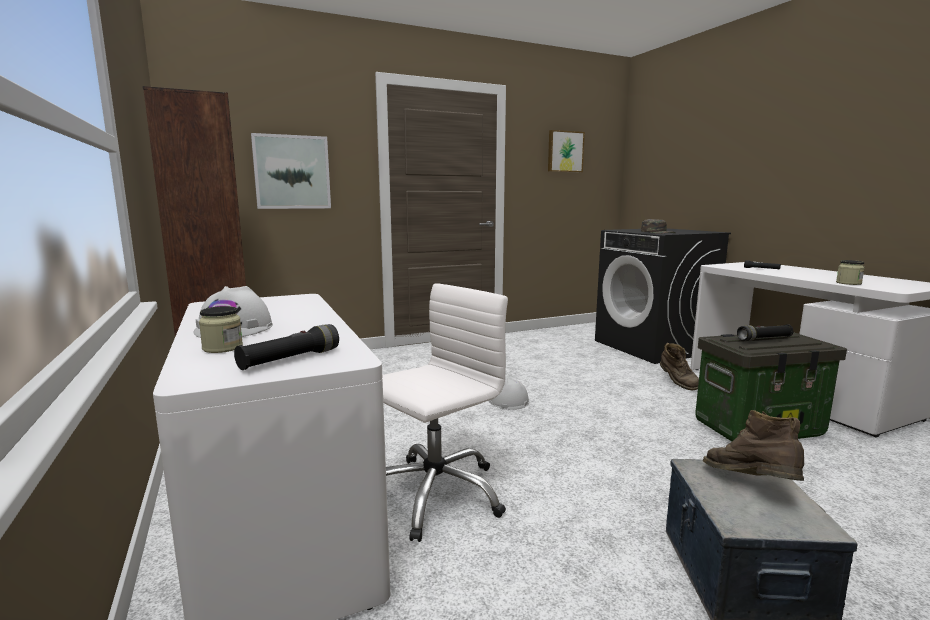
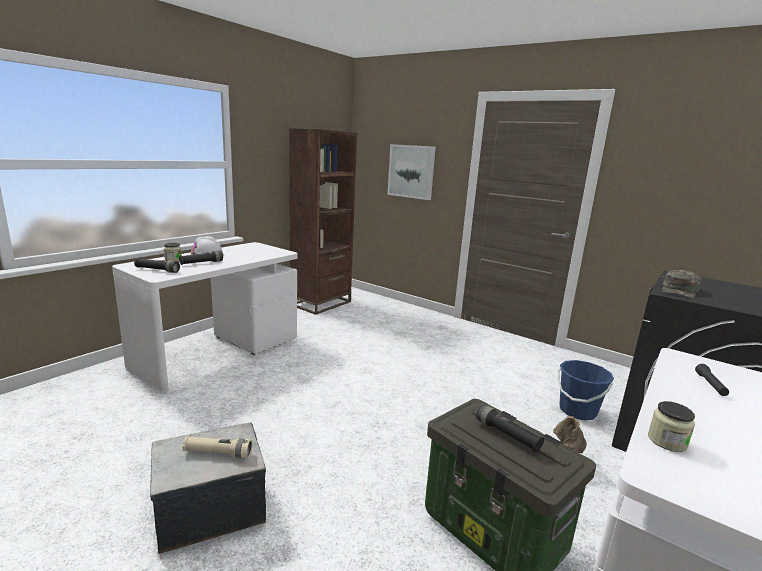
camera: 60 degrees right, 5 degrees up
(288, 333) = (201, 263): none -> black flashlight
(435, 494) = (257, 383): white office chair -> none
(508, 401) = (407, 380): white hard hat -> none
(564, 151) = (695, 164): picture -> none
(603, 358) = (577, 411): none -> blue bucket
(750, 486) = (218, 453): brown boot -> beige flashlight

